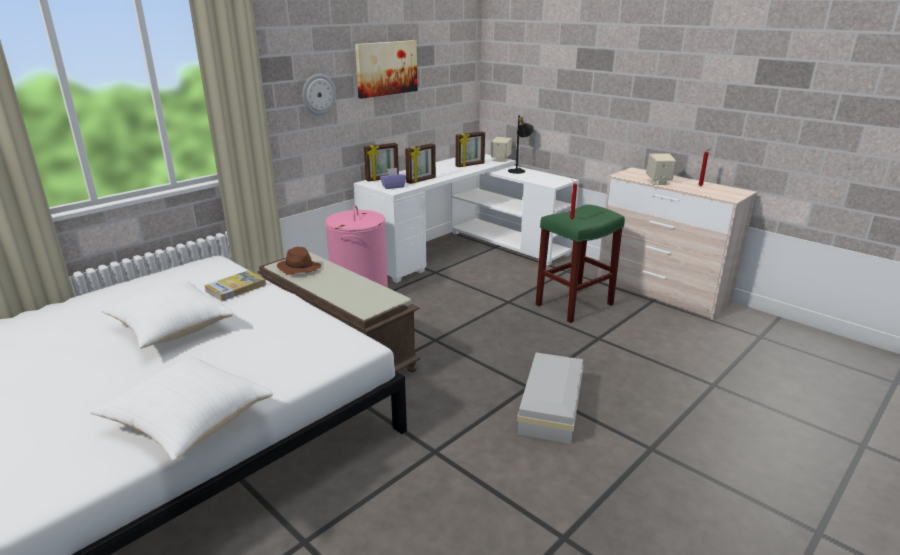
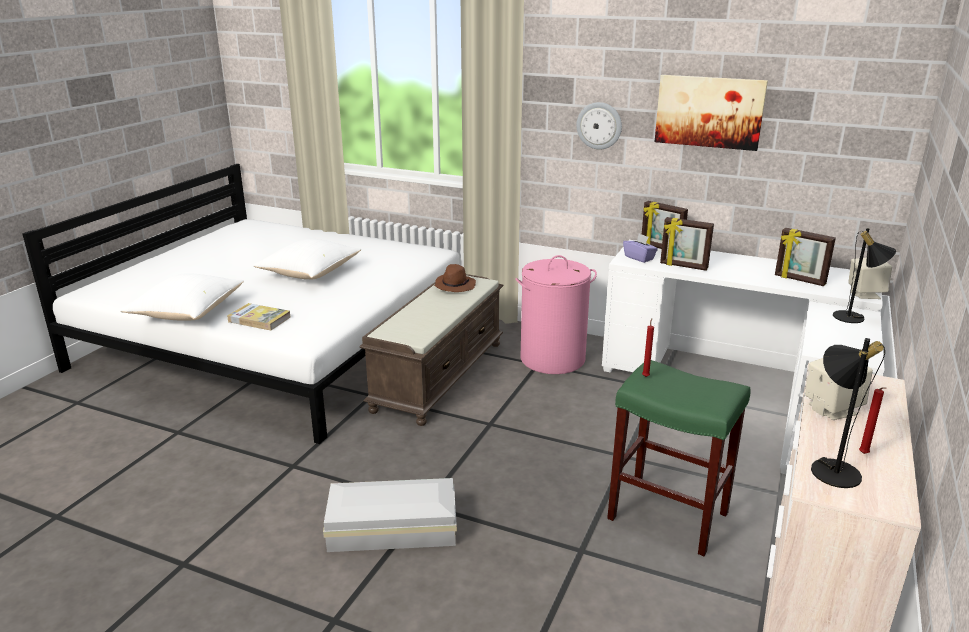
camera: 70 degrees right, 0 degrees up
(236, 288) = (389, 273): book -> book (259, 319)
(712, 192) = (831, 467): none -> black table lamp

